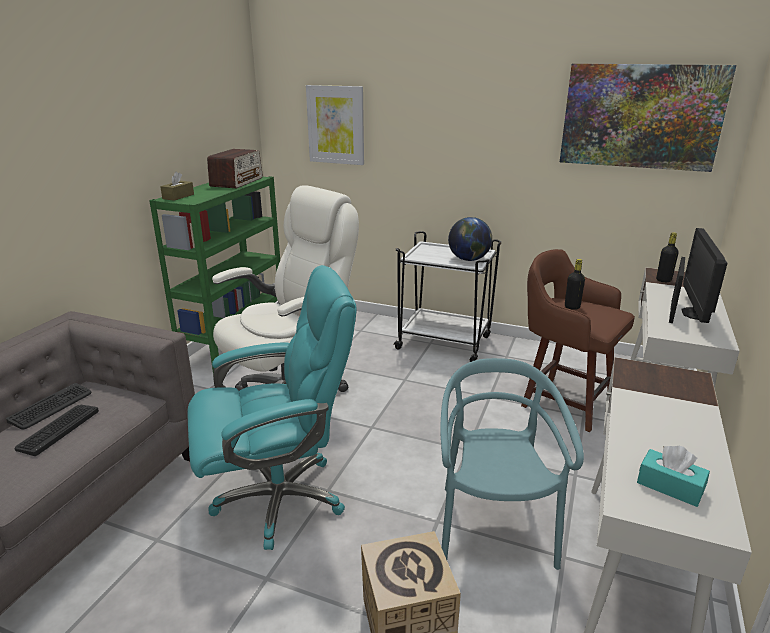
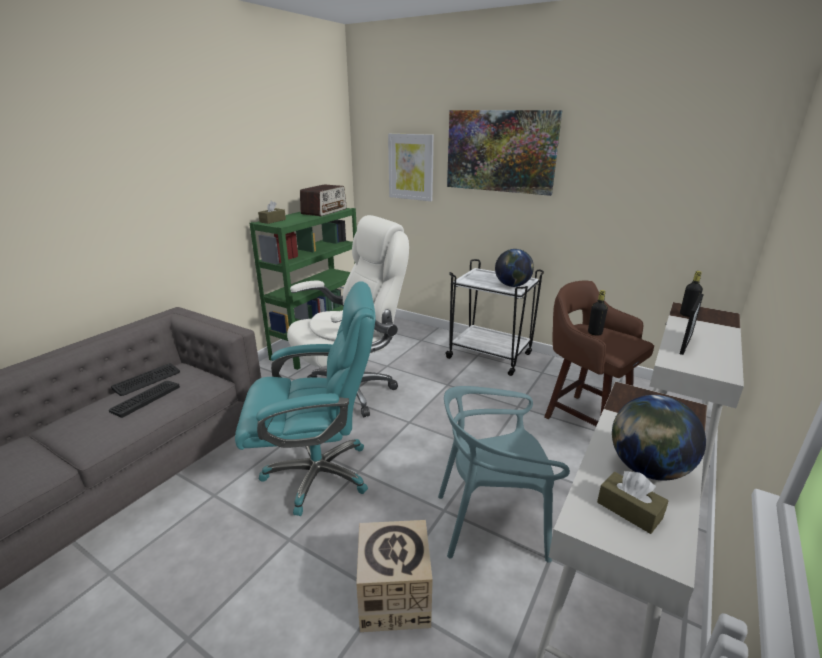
camera: 10 degrees right, 0 degrees up
(492, 527) = (491, 522): turquoise chair -> turquoise chair turned 105 degrees counterclockwise
(641, 116) = (677, 163): picture -> picture (500, 151)
(670, 486) = (629, 510): turquoise tissue box -> brown tissue box
(674, 443) = (647, 469): none -> globe
(695, 313) = (709, 347): monitor -> none

